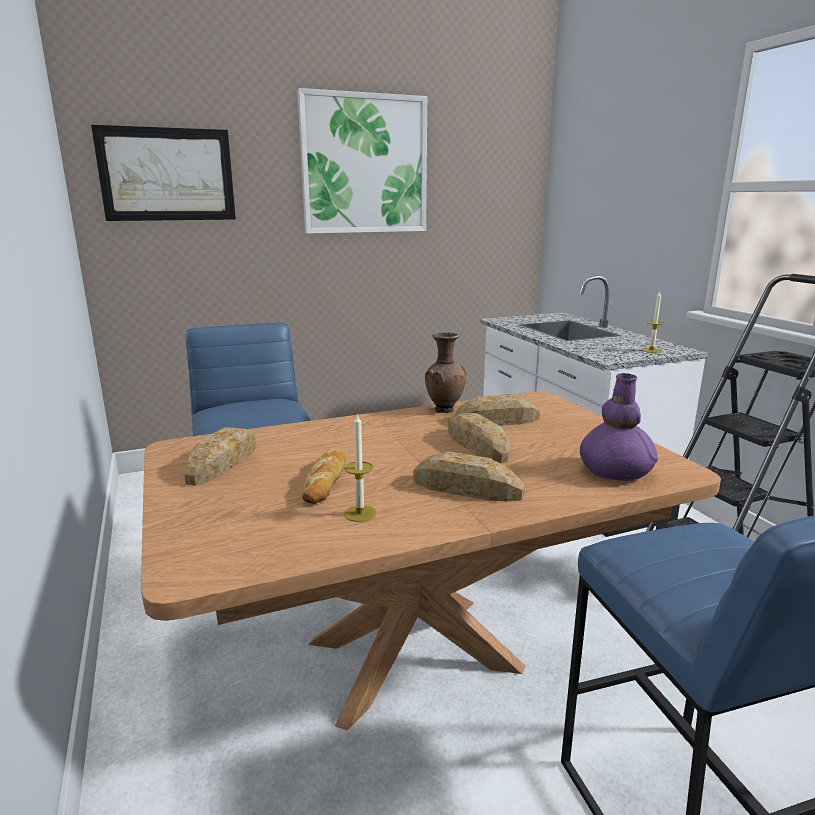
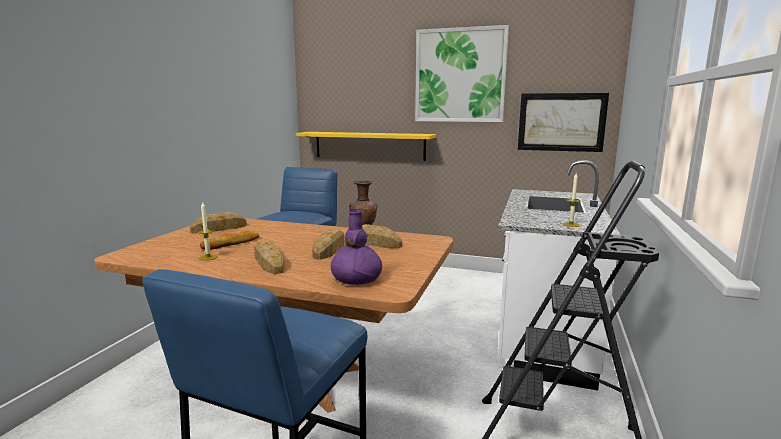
camera: 40 degrees right, 5 degrees down
(167, 175) = (341, 86): picture -> picture (561, 122)
(229, 276) = (369, 145): none -> yellow shelf

